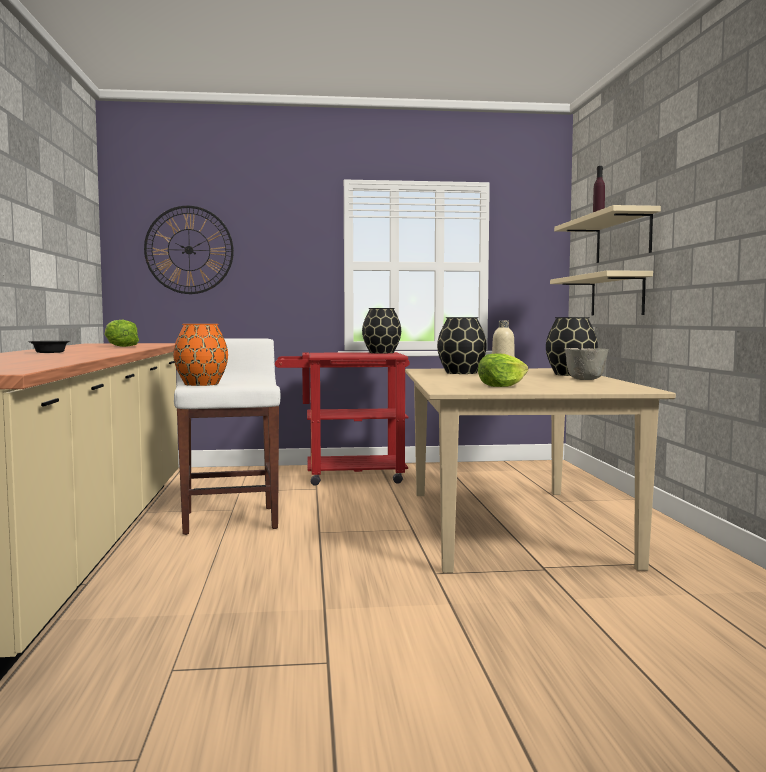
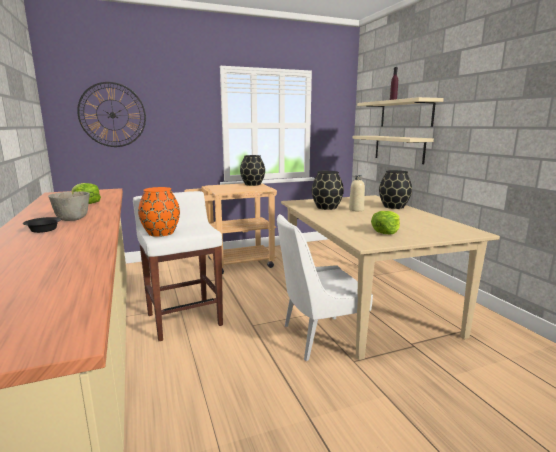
camera: 15 degrees left, 10 degrees up
(344, 476) = (233, 263): red cart -> beige cart
(403, 550) = (318, 338): none -> white chair
(585, 379) = (415, 215): grey bowl -> grey bowl (73, 219)

